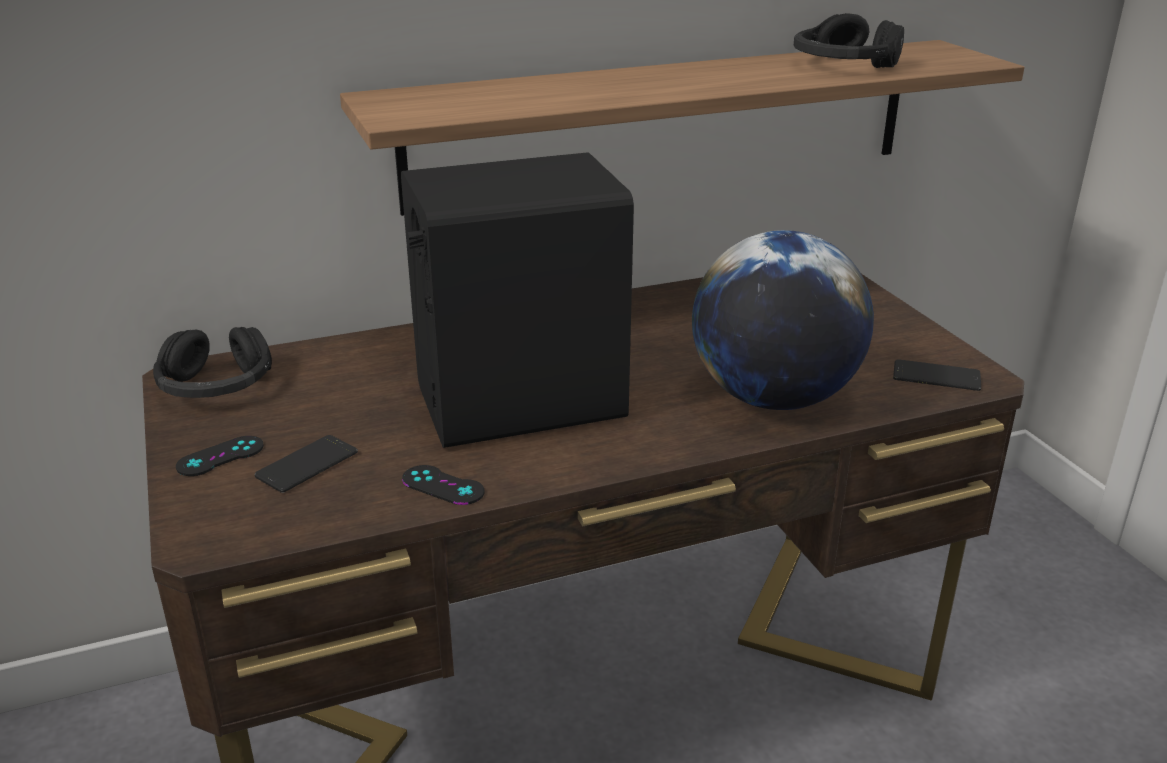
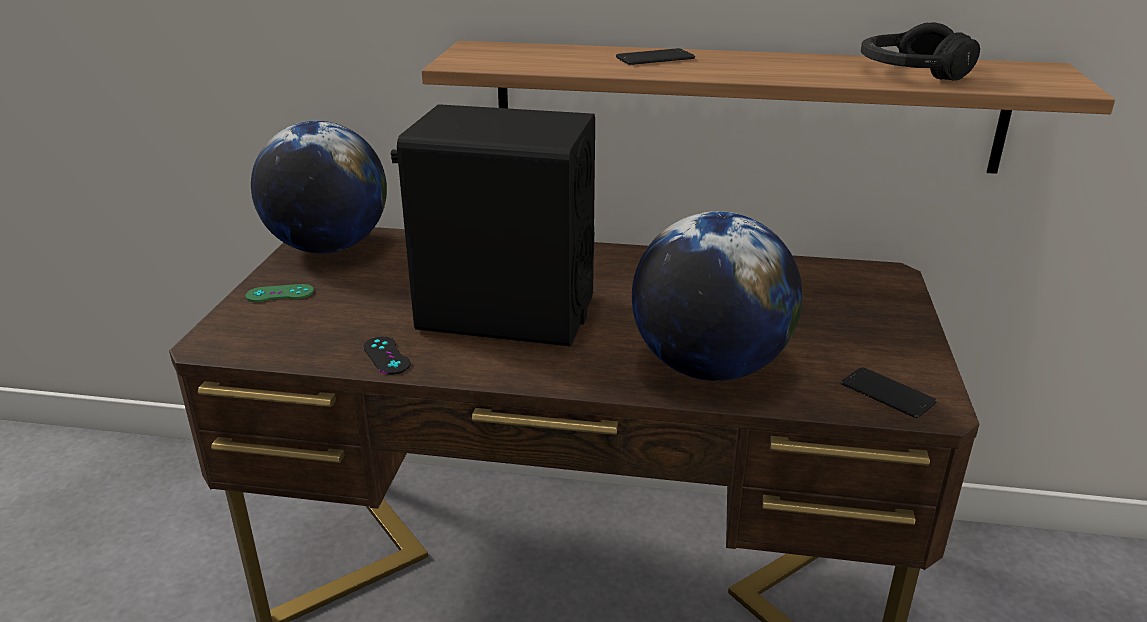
camera: 30 degrees right, 0 degrees up
(216, 387) = (328, 247): black headphones -> globe
(220, 456) = (280, 293): black game controller -> green game controller
(307, 464) = (322, 315): phone -> phone (655, 58)

